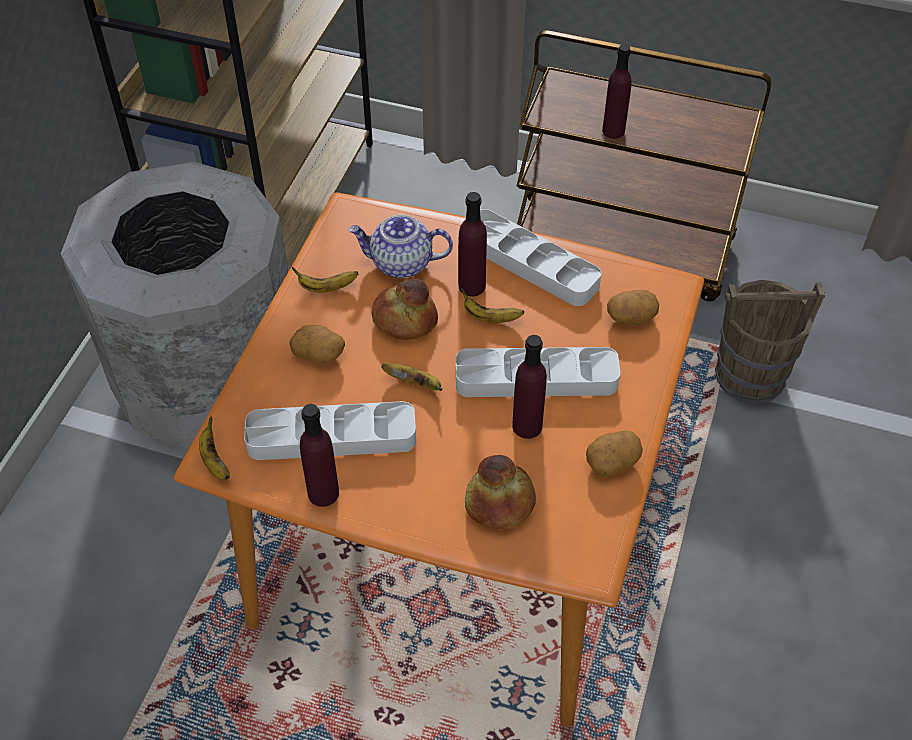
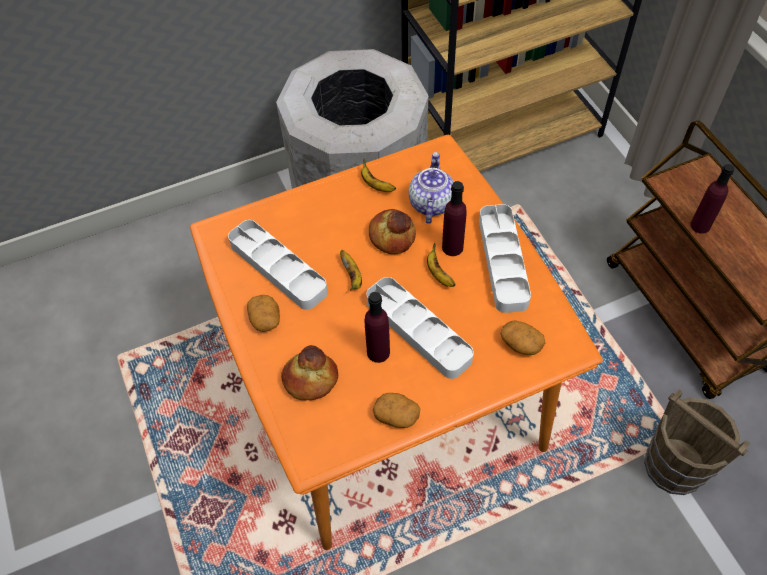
camera: 50 degrees right, 5 degrees up
(214, 461) = (214, 232): banana -> none
(319, 353) = (327, 218): potato -> potato (265, 319)
(323, 493) = (238, 293): purple bottle -> none
(401, 264) = (430, 203): teapot -> teapot turned 45 degrees clockwise

